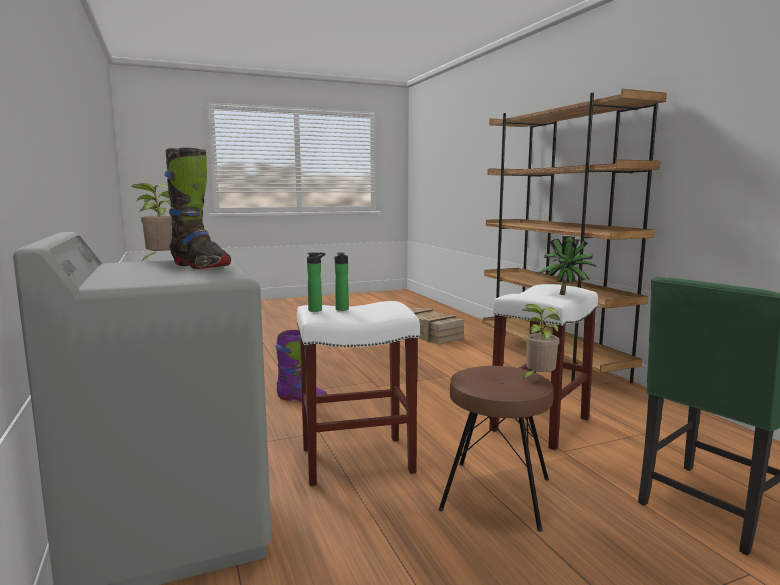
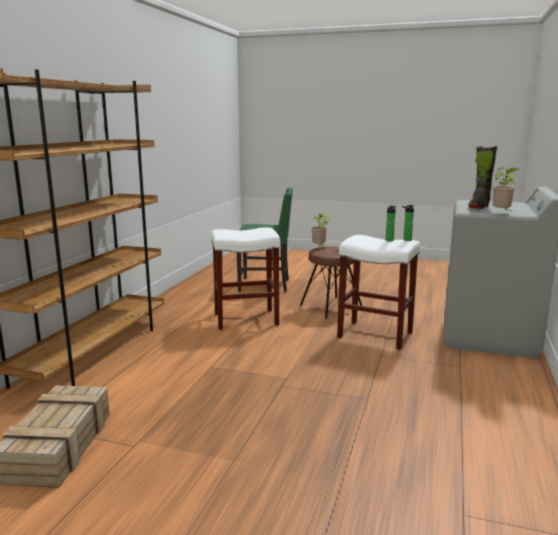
camera: 140 degrees left, 5 degrees up
(200, 266) = (478, 207): black boot -> black boot turned 135 degrees counterclockwise
(301, 399) = (368, 388): purple boot -> none
(566, 295) = (241, 229): potted plant -> none

